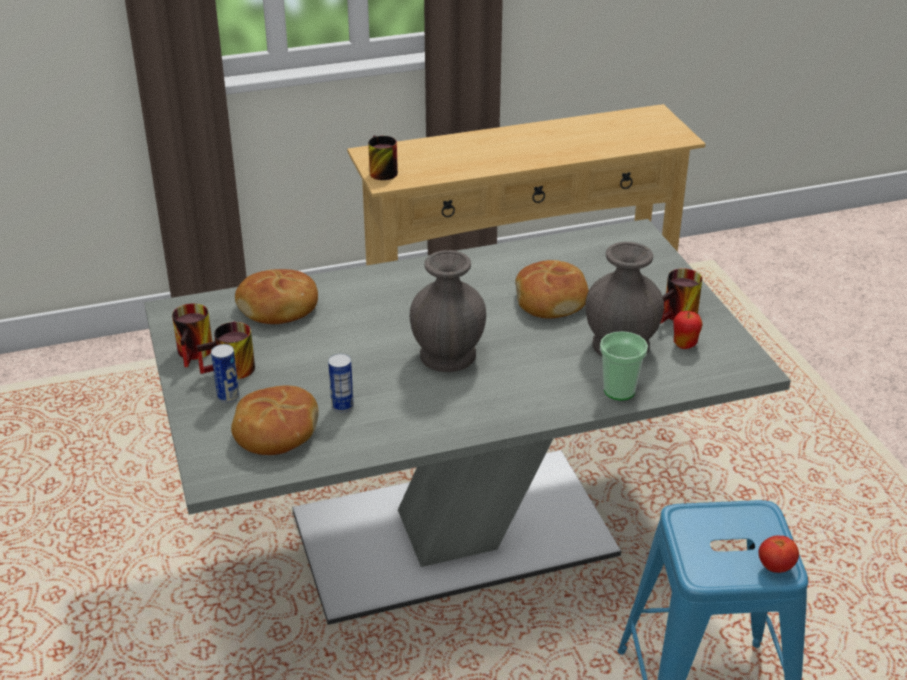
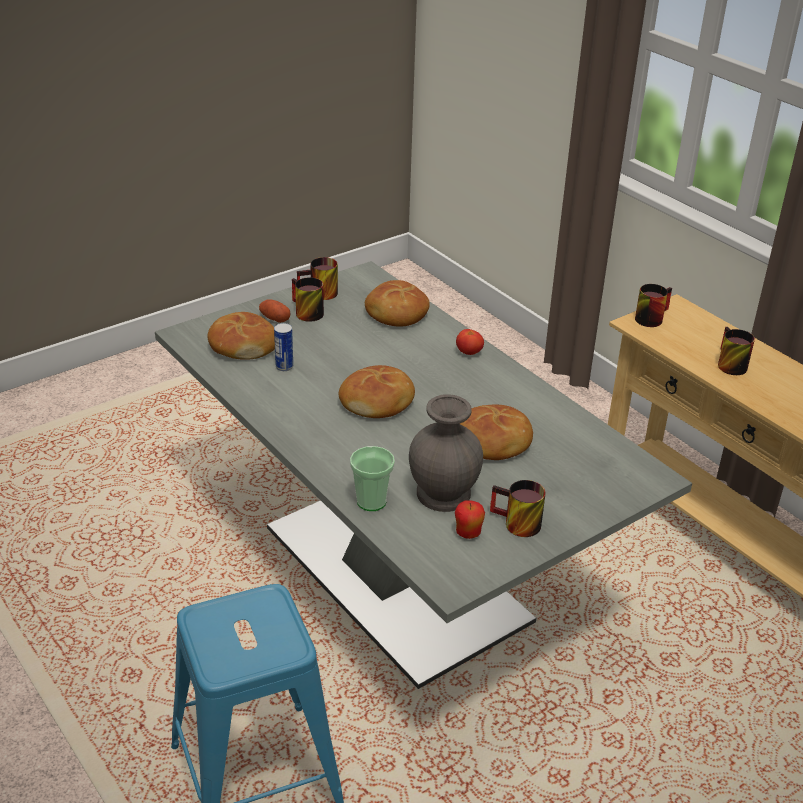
camera: 70 degrees right, 0 degrees up
(228, 397) = (274, 318): can -> potato
(449, 354) = (378, 402): grey vase -> bread
(479, 158) = (727, 364): none -> mug
(775, 567) = (221, 664): tomato -> tomato (469, 353)

